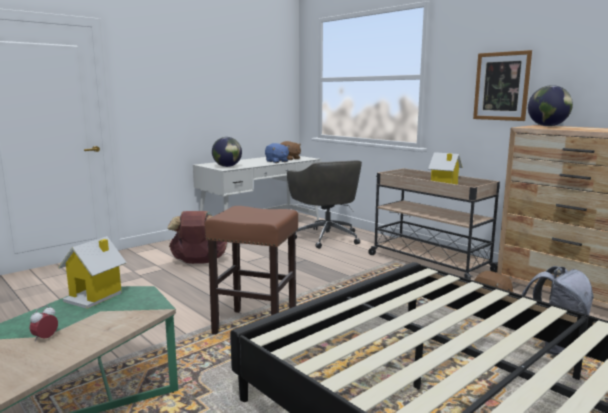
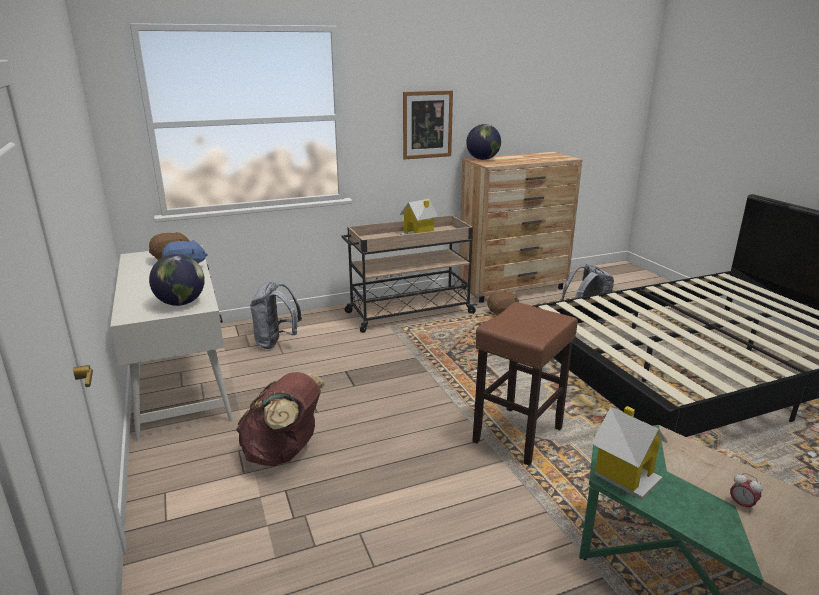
camera: 70 degrees left, 10 degrees up
(326, 237) = (276, 342): grey office chair -> grey backpack

